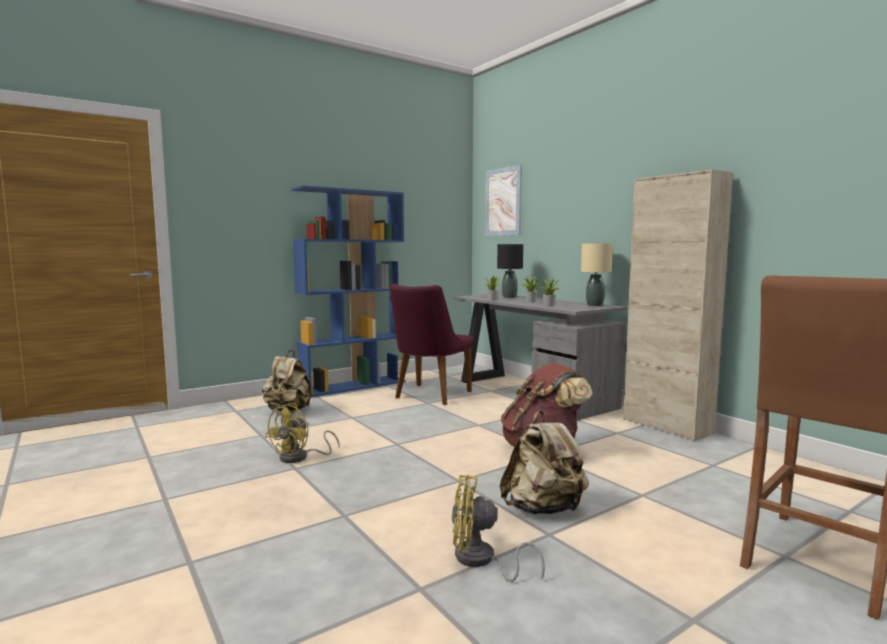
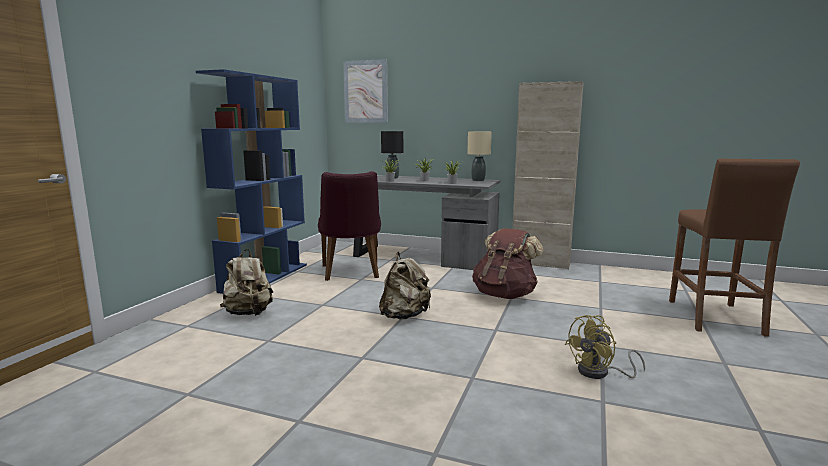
camera: 35 degrees left, 5 degrees up
(300, 457) = (348, 348): yellow fan -> none
(543, 509) = (572, 332): beige backpack -> beige backpack (404, 316)

